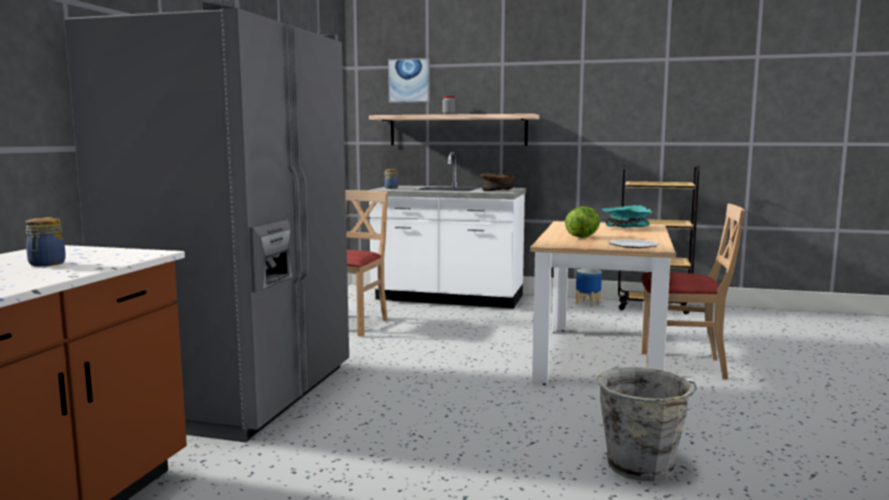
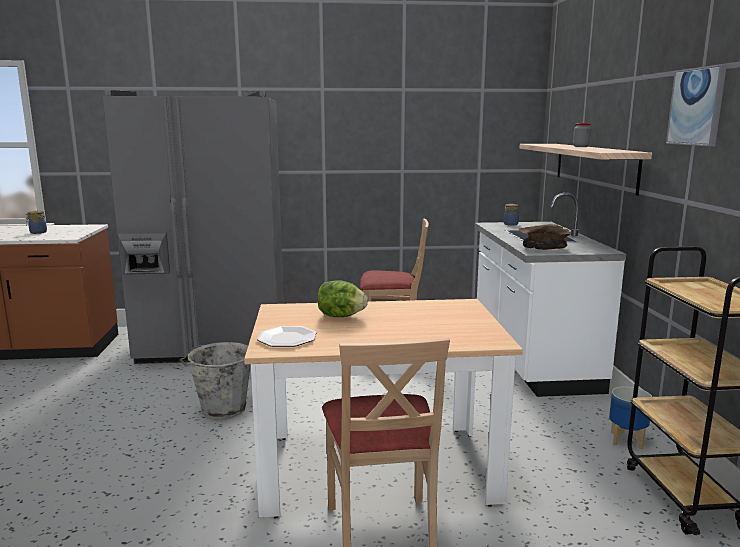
camera: 70 degrees right, 5 degrees up
(409, 80) = (573, 103): picture -> picture (696, 107)
(625, 228) = (444, 330): turquoise bowl -> none
(641, 467) = (70, 512): grey bucket -> grey bucket (221, 409)

